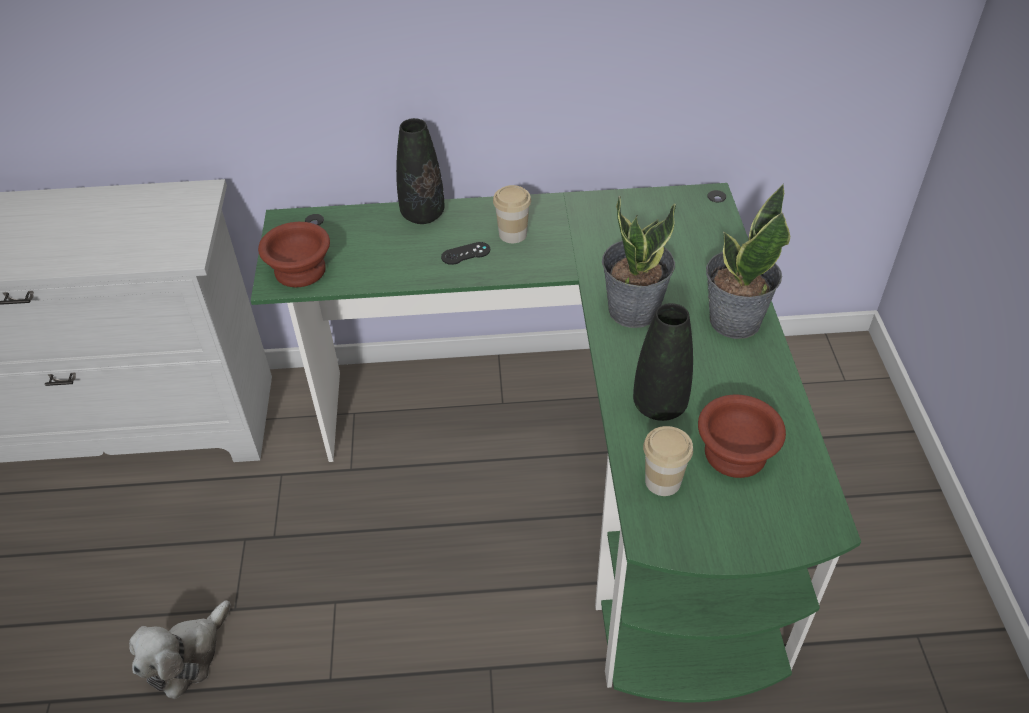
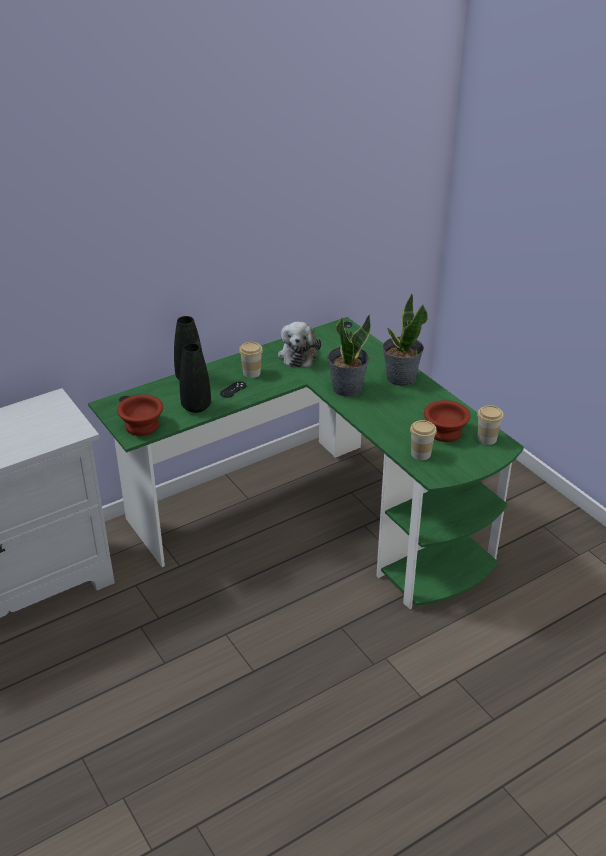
camera: 30 degrees left, 10 degrees down
(187, 657) = (154, 698): plush toy -> plush toy (298, 354)
(659, 406) = (394, 425): black vase -> black vase (196, 407)
(801, 497) = (487, 439): none -> cup

